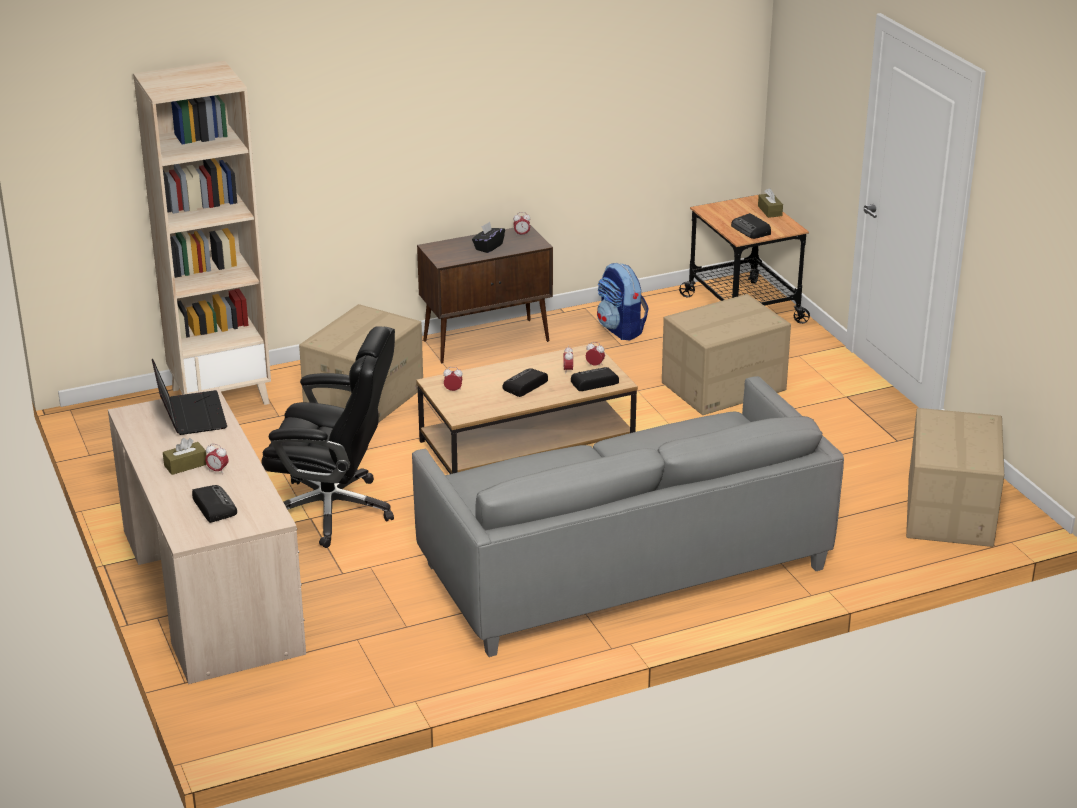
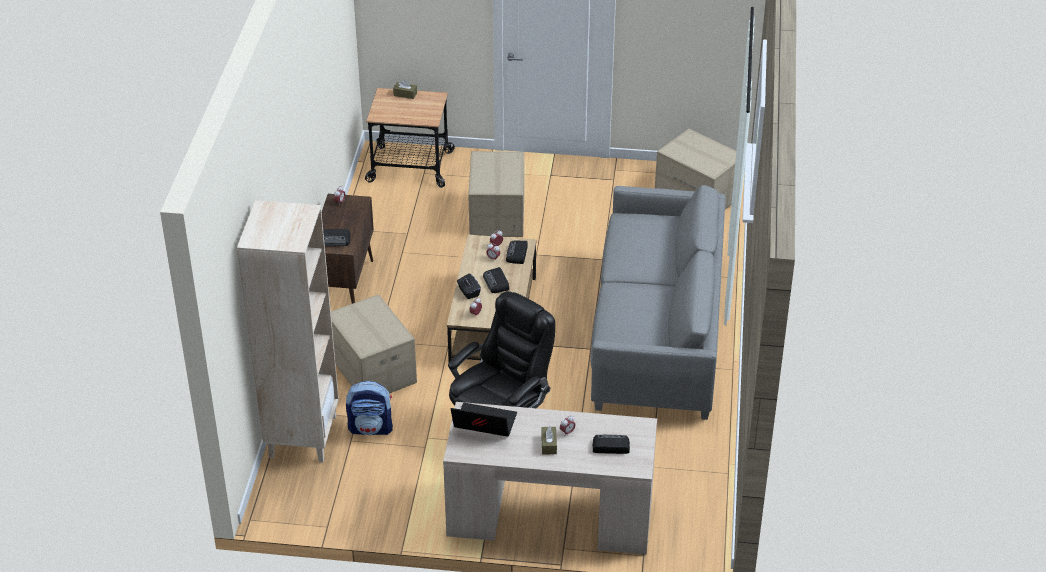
camera: 60 degrees left, 10 degrees up
(488, 247) = (344, 222): black tissue box -> black tissue box (468, 292)
(621, 330) = (387, 225): backpack -> backpack (371, 428)
(751, 230) = (424, 112): radio -> radio (334, 240)

